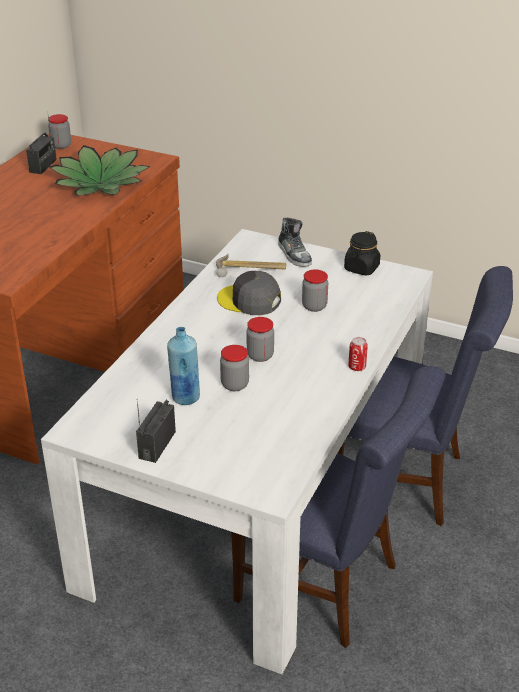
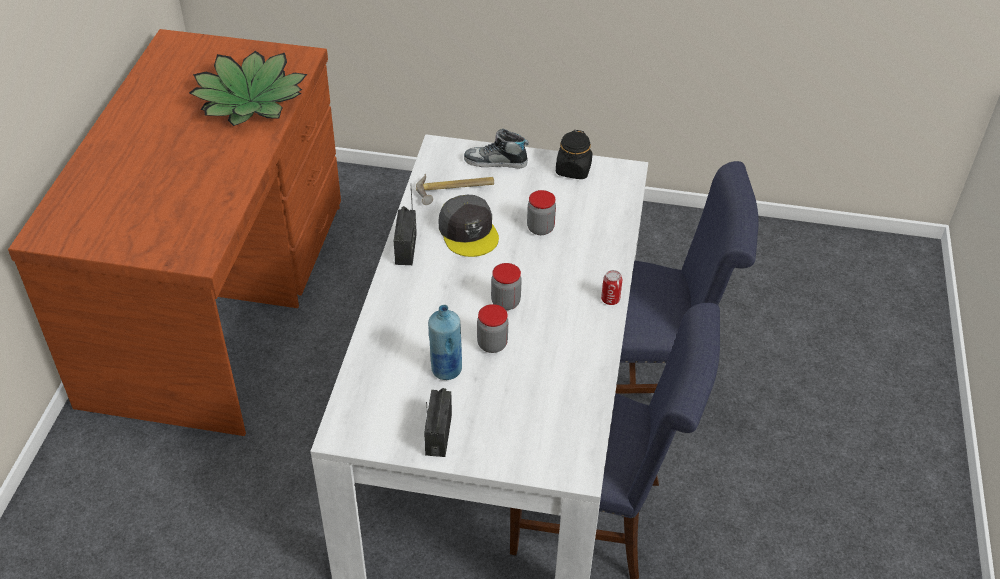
camera: 15 degrees left, 10 degrees up
(43, 166) = (171, 84): radio -> radio (406, 249)
(61, 145) = (180, 50): jar -> none
(249, 300) = (468, 231): grey cap -> grey cap turned 120 degrees counterclockwise
(294, 254) = (495, 162): shoe -> shoe turned 135 degrees clockwise

